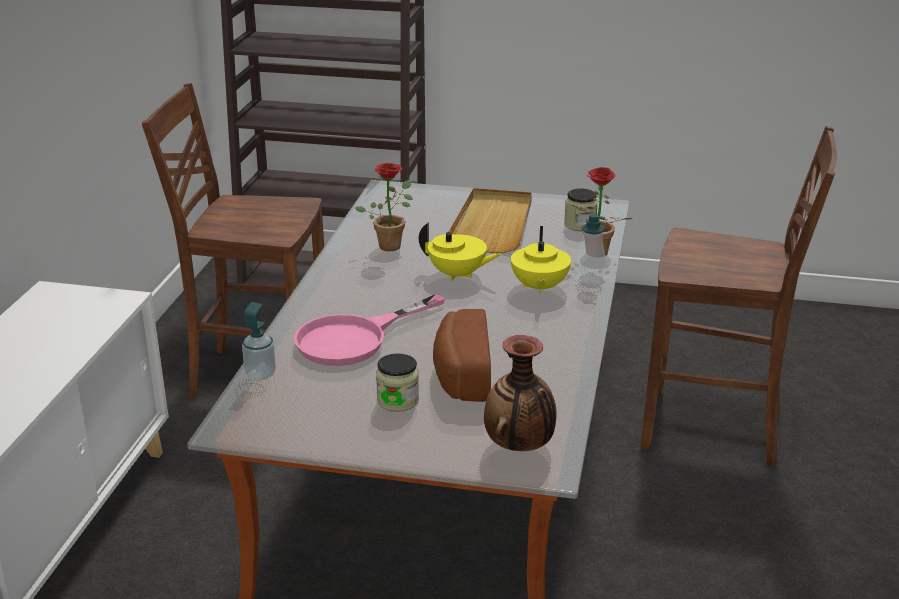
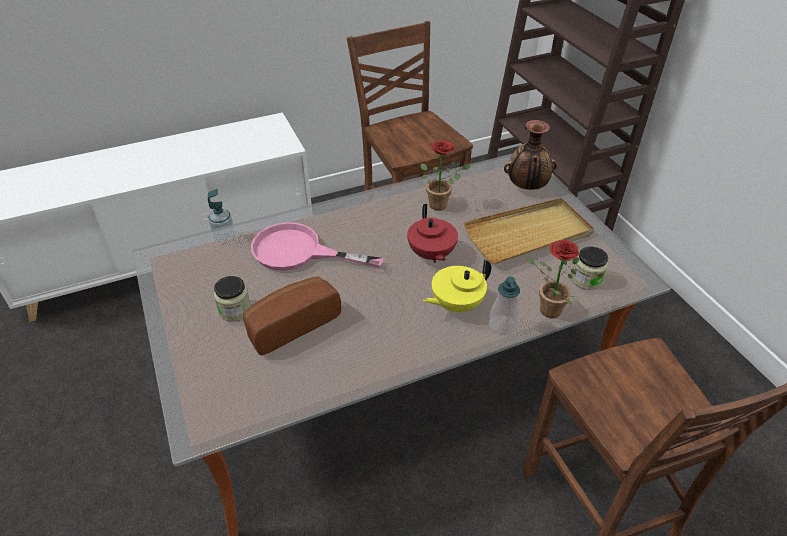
camera: 55 degrees right, 15 degrees up
(457, 275) = (431, 255): yellow teapot -> red teapot
(520, 447) = (215, 401): vase -> vase (527, 187)

